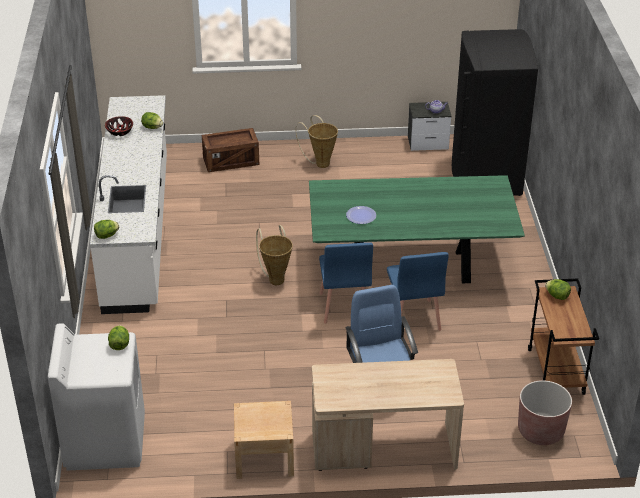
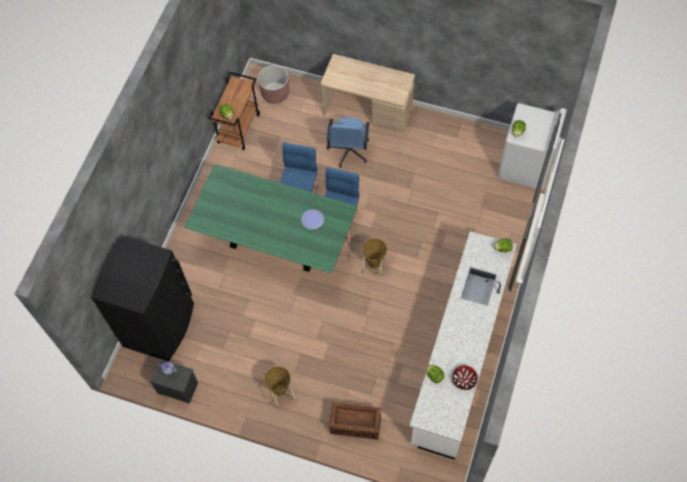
camera: 155 degrees left, 25 degrees up
(264, 458) = (436, 126): beige nightstand -> none

